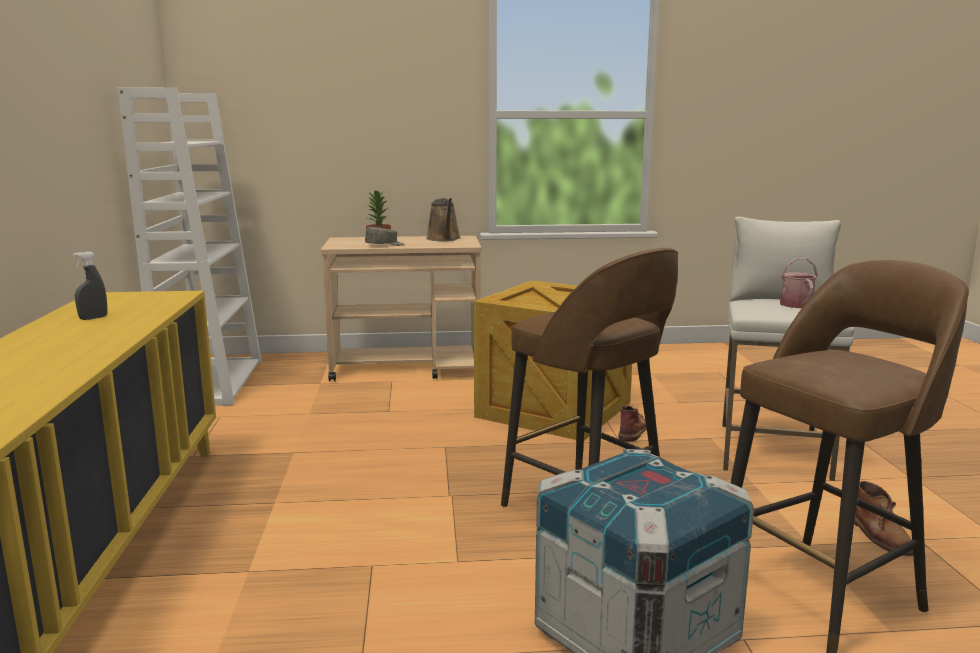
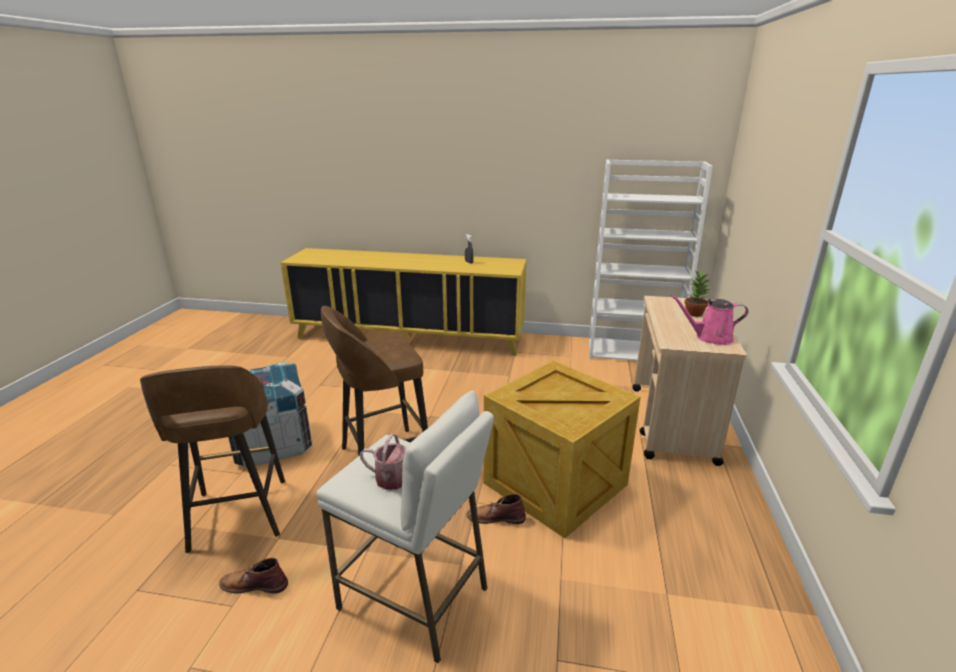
camera: 105 degrees right, 10 degrees up
(385, 245) = (665, 314): grey cap -> none
(444, 239) = (710, 338): brown watering can -> pink watering can
(632, 430) = (495, 517): brown boot -> brown boot turned 150 degrees clockwise

